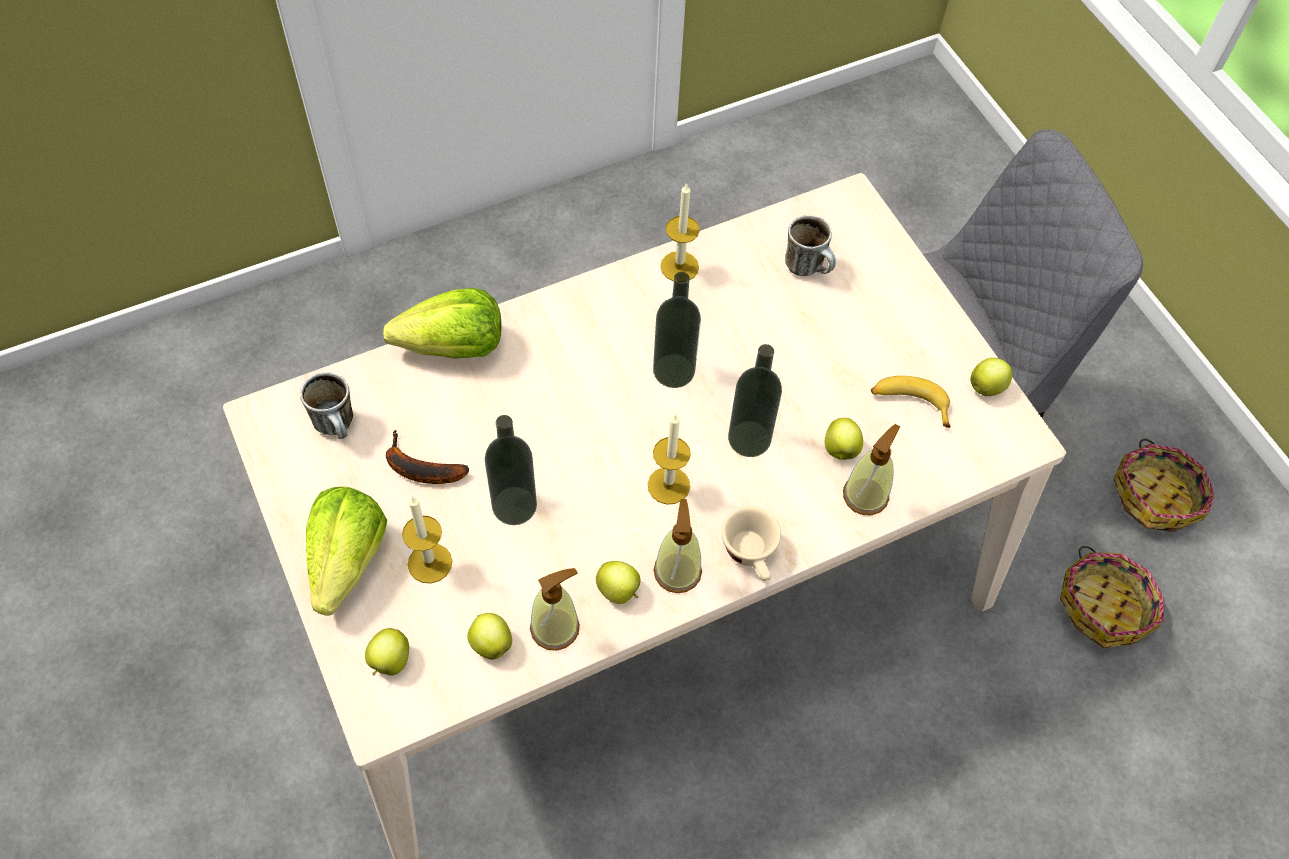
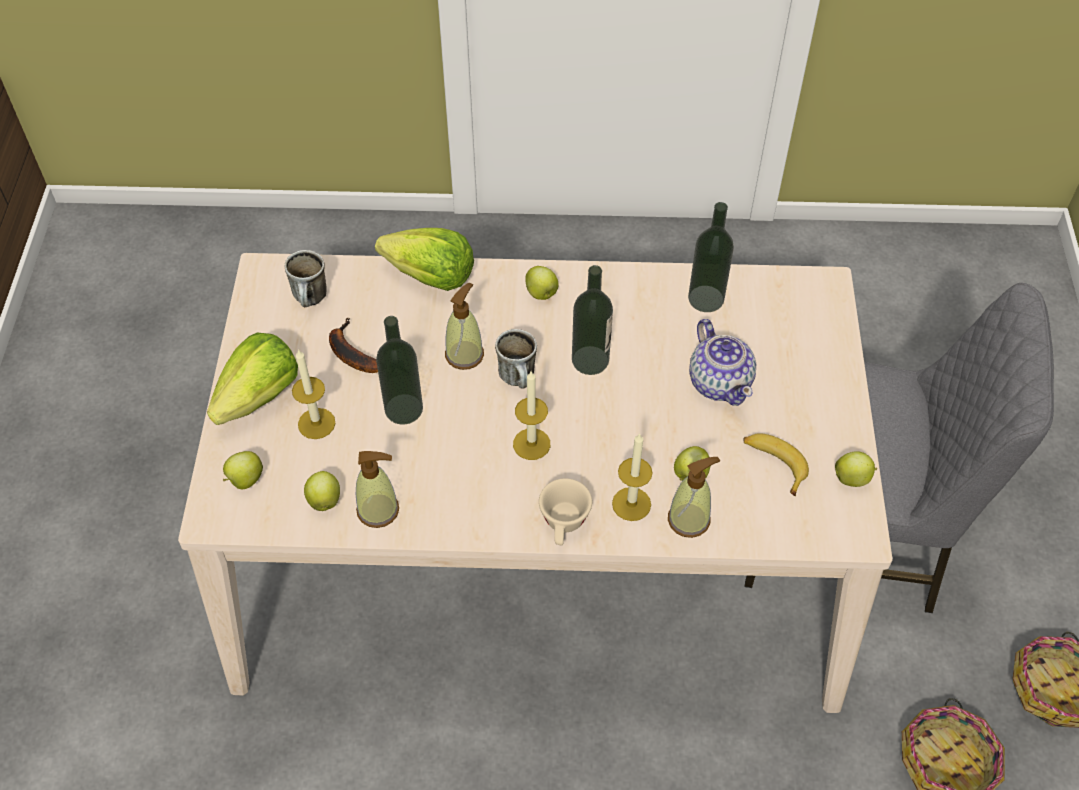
camera: 30 degrees right, 5 degrees down
(619, 591) = (443, 505): apple -> apple (542, 294)
(677, 571) = (498, 510): soap dispenser -> soap dispenser (464, 354)
(679, 266) = (645, 284): candle -> candle (631, 504)
(749, 438) = (619, 436): bottle -> bottle (706, 298)
(809, 268) = (753, 325): mug -> mug (519, 380)
(812, 340) = (720, 382): none -> teapot

